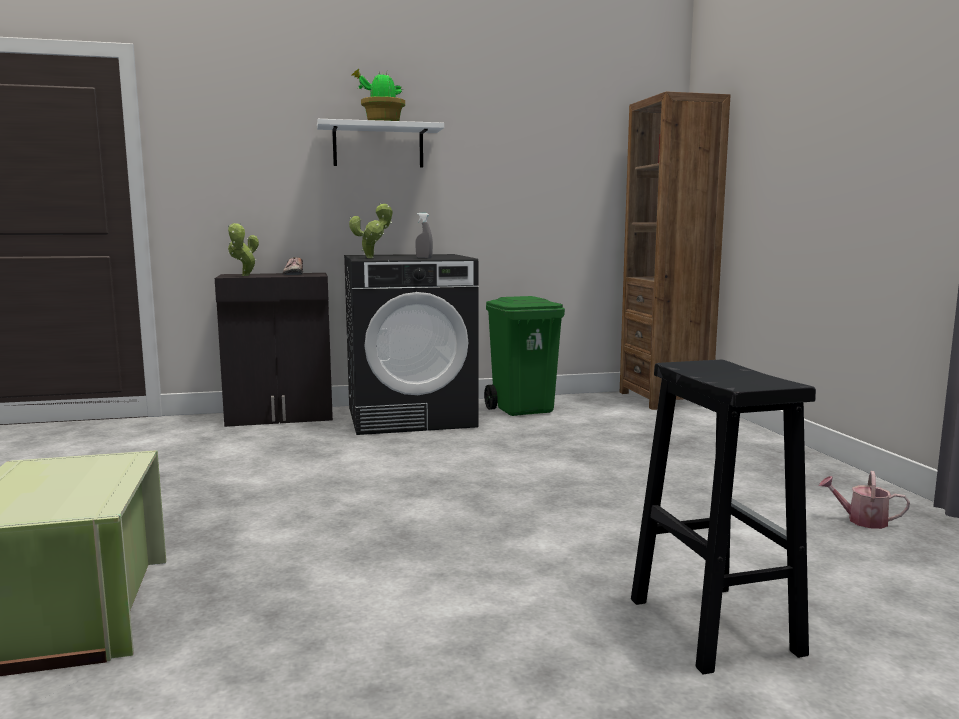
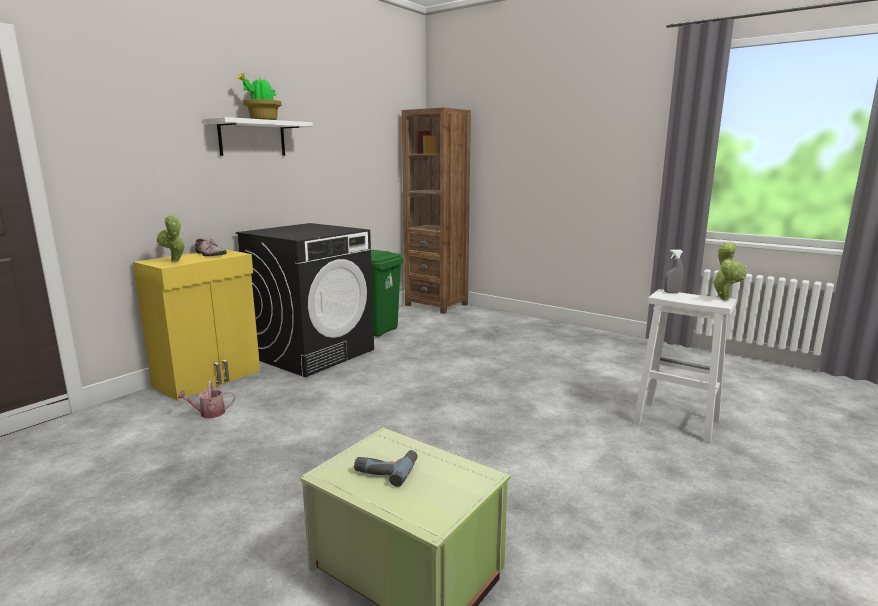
camera: 40 degrees left, 5 degrees up
(61, 476) = (386, 469): none -> power drill
(280, 417) = (209, 379): black cabinet -> yellow cabinet
(372, 257) = (294, 235): potted plant -> potted plant (724, 298)
(424, 258) = (334, 232): grey spray bottle -> grey spray bottle (672, 292)
(711, 624) = (675, 421): black stool -> white stool
(861, 520) = (632, 353): watering can -> watering can (208, 413)

